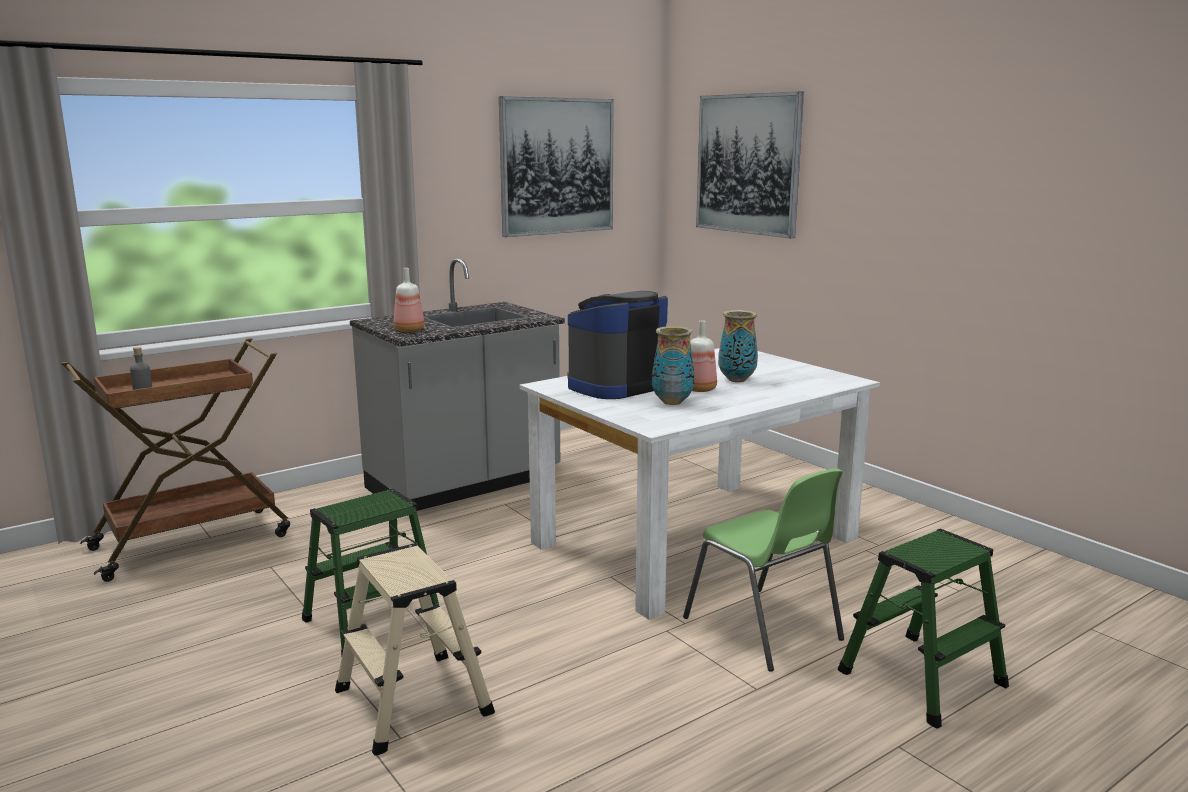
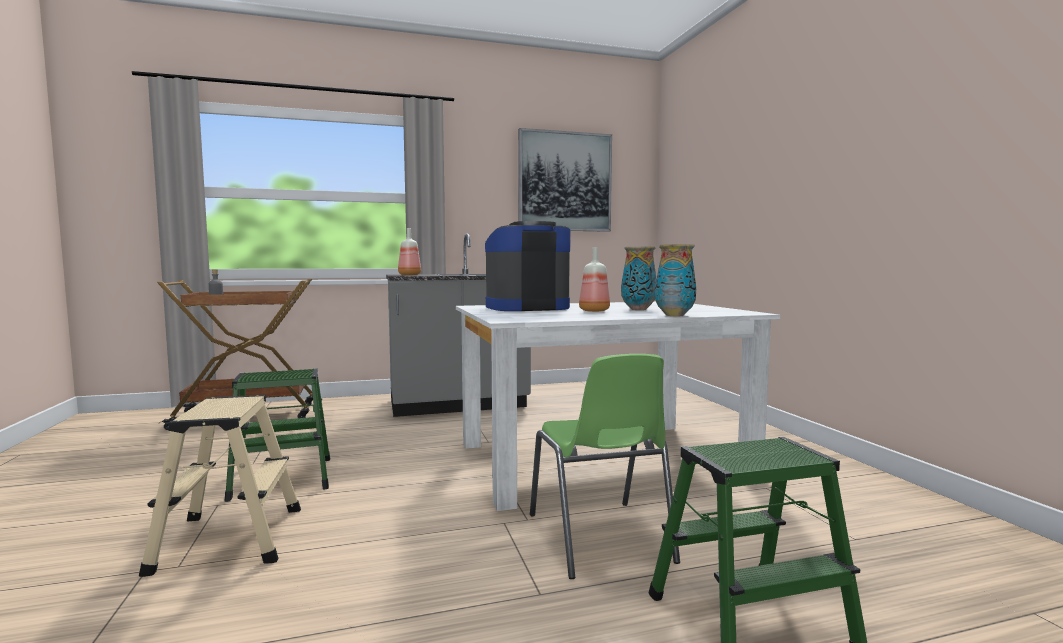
camera: 20 degrees right, 10 degrees down
(672, 402) = (554, 313): vase -> vase (674, 315)
(748, 164) = (709, 169): picture -> none

